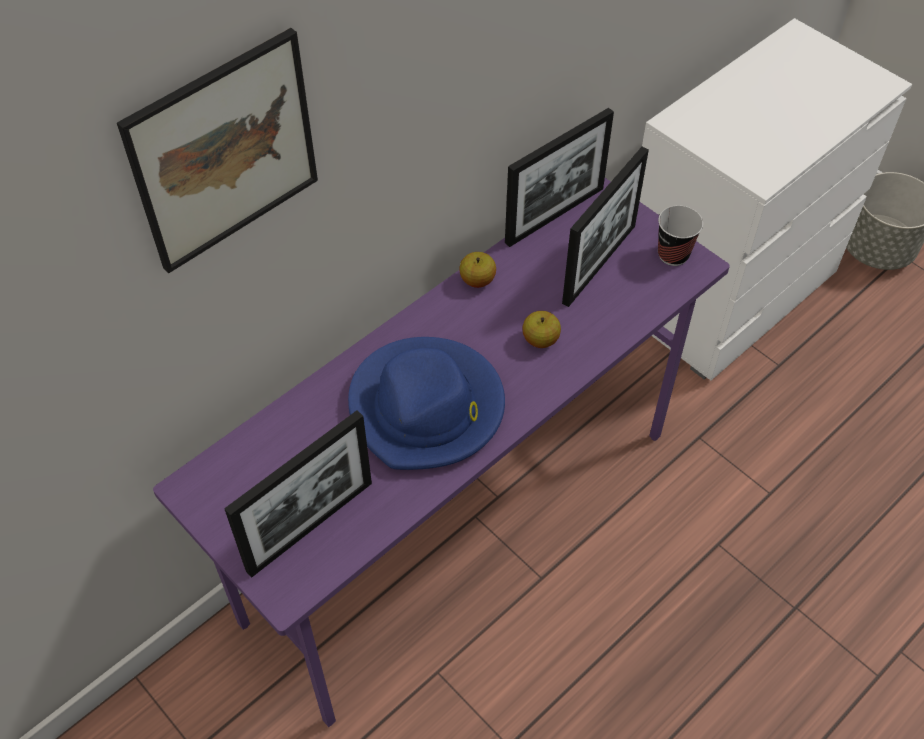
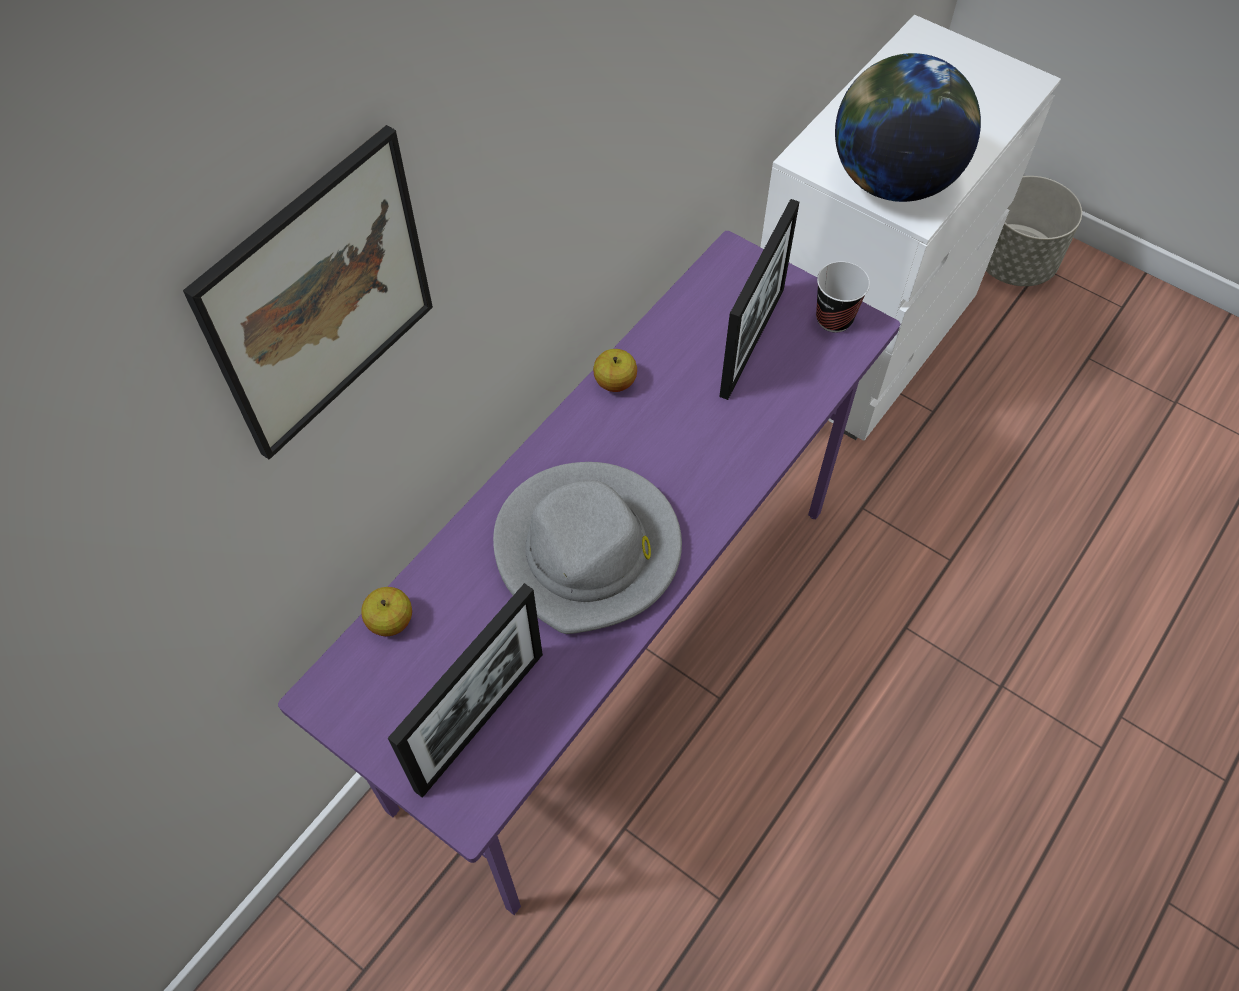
camera: 10 degrees left, 5 degrees up
(427, 407) = (589, 549): blue hat -> grey hat
(540, 340) = (703, 445): apple -> apple (390, 621)
(554, 215) = (688, 289): picture frame -> none
(744, 149) = (891, 180): none -> globe

